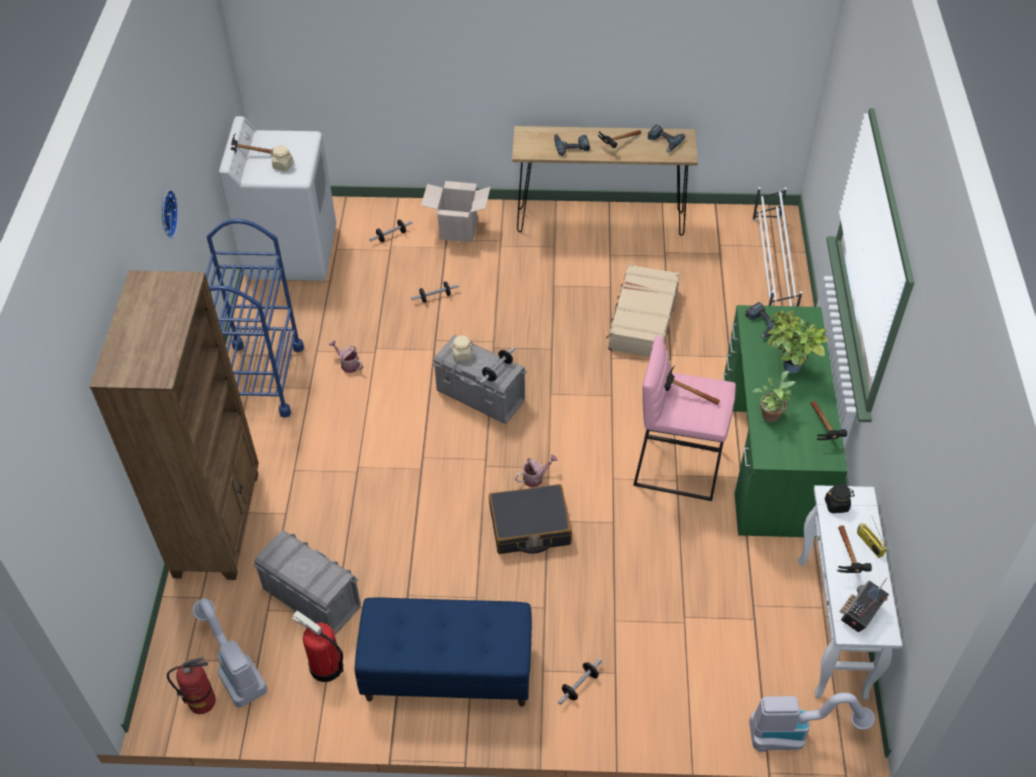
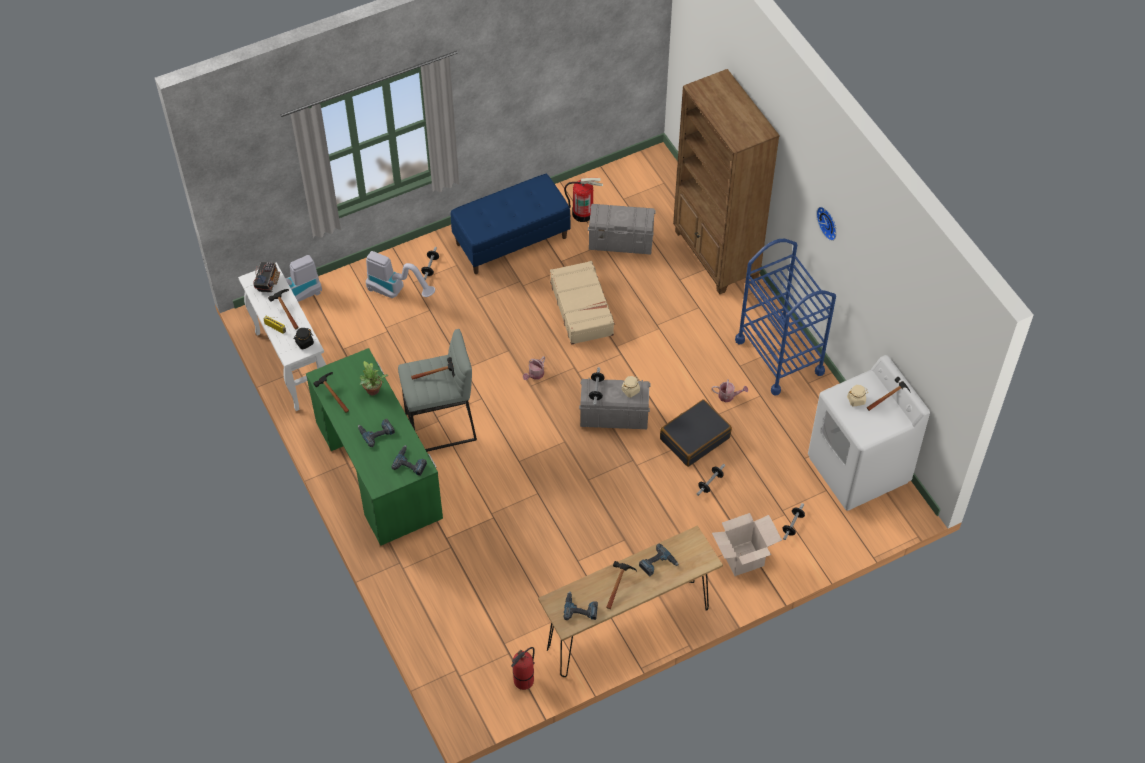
camera: 150 degrees right, 5 degrees up
(202, 701) = (636, 169): fire extinguisher -> fire extinguisher (523, 681)
(233, 668) = (634, 190): vacuum cleaner -> vacuum cleaner (397, 291)
(530, 527) = (517, 341): black suitcase -> black suitcase (694, 438)
(642, 320) = (533, 540): beige suitcase -> beige suitcase (582, 308)
(678, 467) = (440, 427): pink stool -> grey stool
(772, 270) = (449, 645): white shoe rack -> none
(787, 369) = (376, 432): potted plant -> power drill

